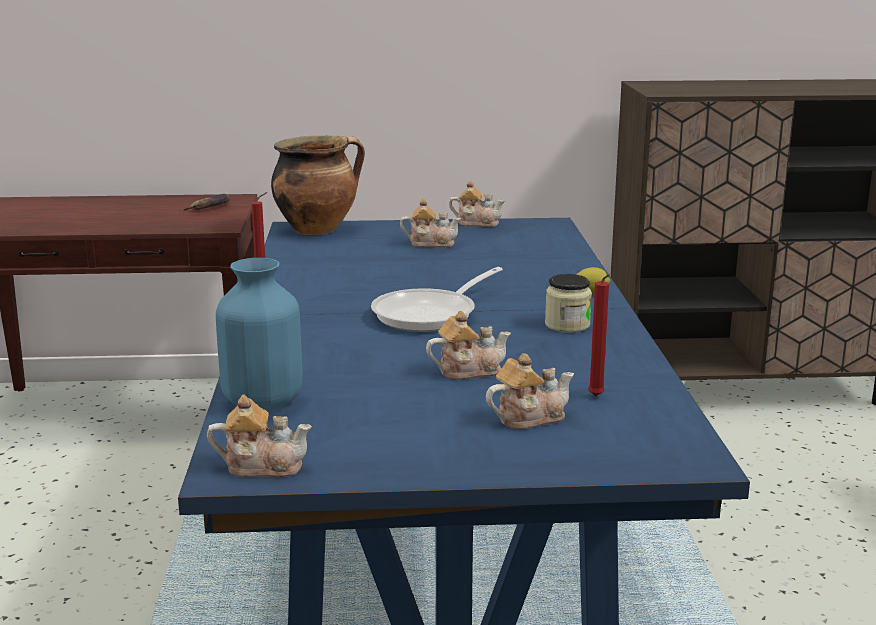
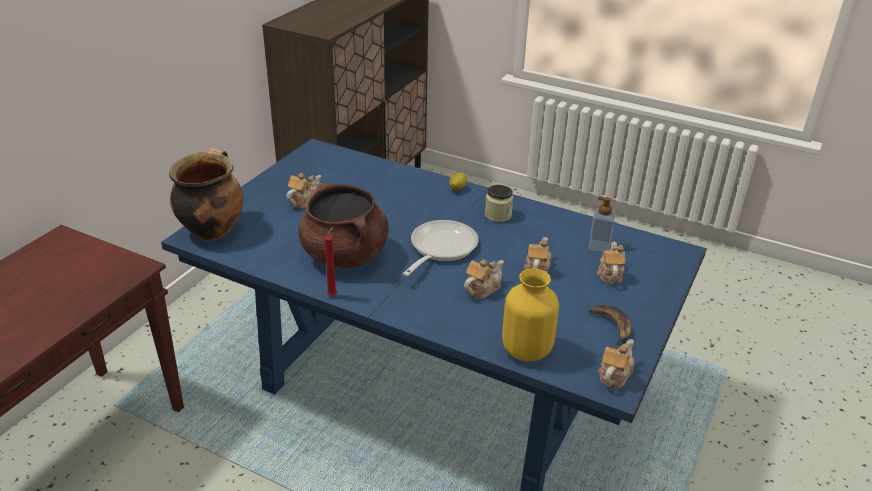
camera: 60 degrees left, 15 degrees up
(210, 207) = (71, 257): banana -> banana (611, 326)
(263, 401) = (526, 349): blue vase -> yellow vase
(348, 281) = (345, 255): none -> brown cooking pot
(431, 314) = (440, 248): frying pan -> frying pan turned 135 degrees counterclockwise
(477, 223) = (282, 170): teapot -> teapot (482, 289)
(597, 397) = (599, 246): red candle -> soap dispenser

